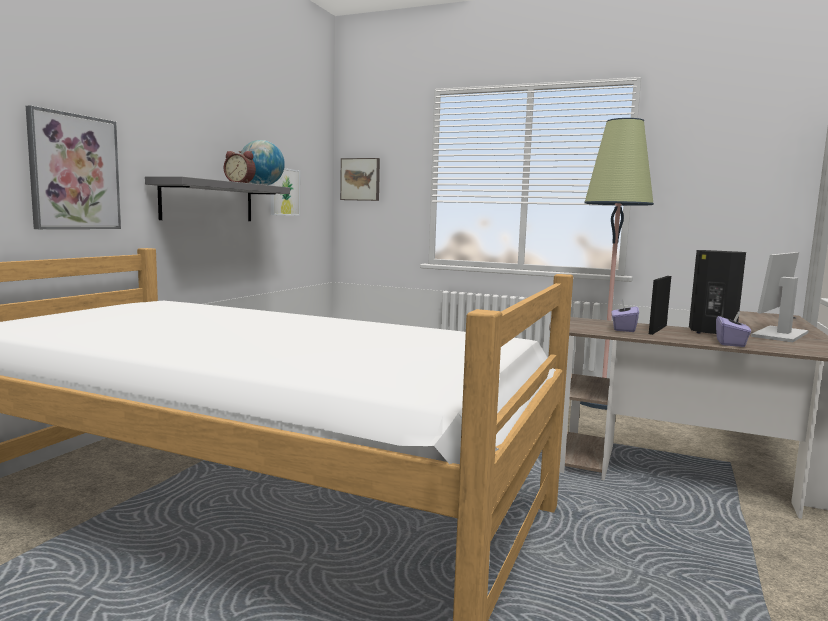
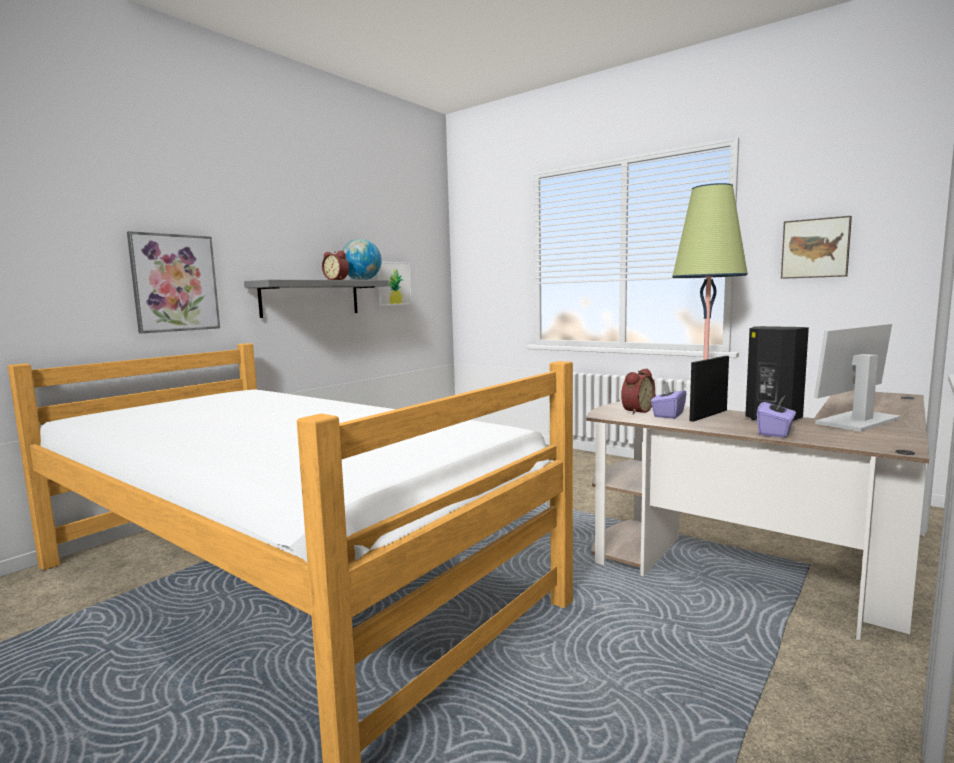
camera: 15 degrees right, 0 degrees up
(360, 179) = (473, 266): picture -> picture (815, 248)
(590, 326) = (635, 411): none -> alarm clock

